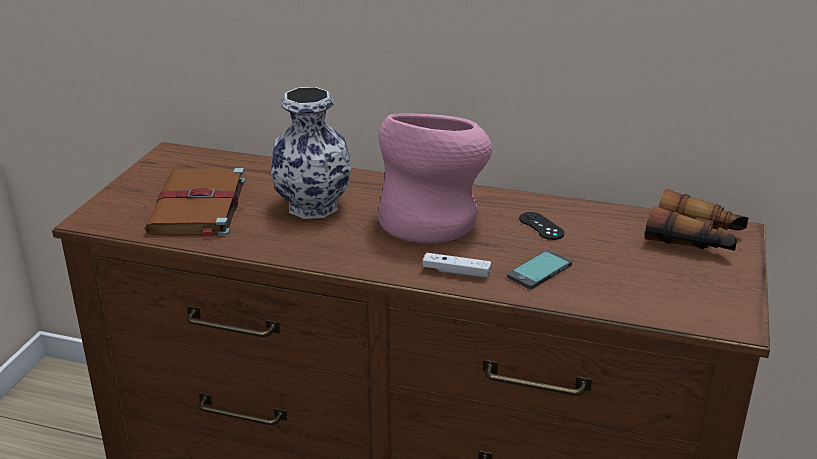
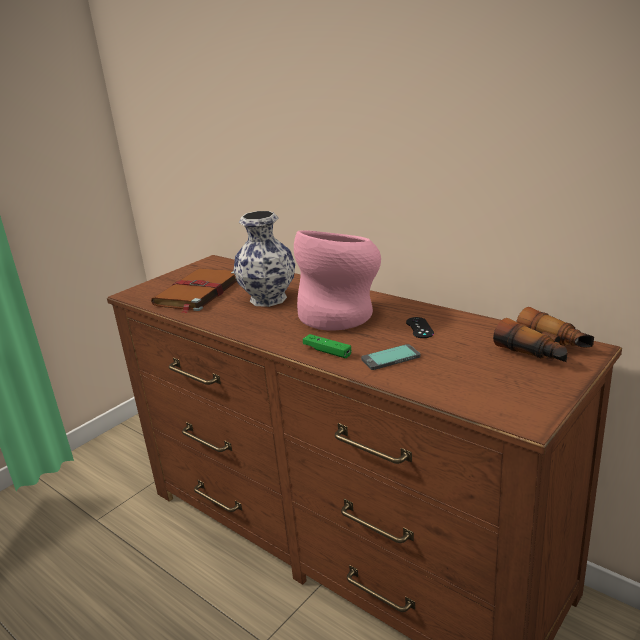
camera: 25 degrees right, 5 degrees down
(456, 272) = (327, 351): white game controller -> green game controller

